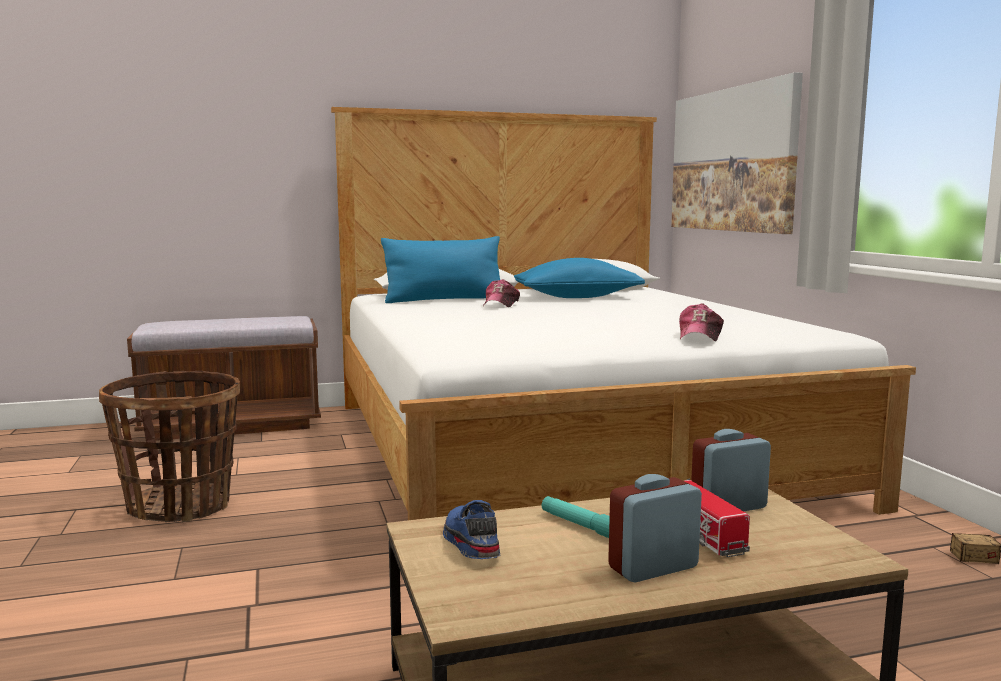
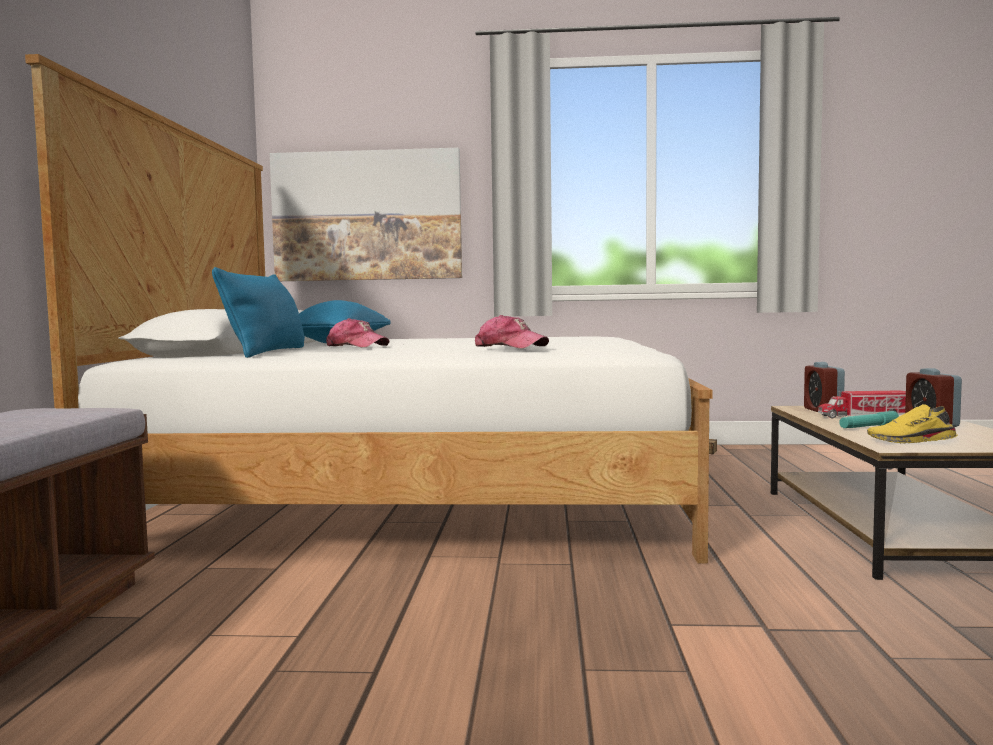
camera: 70 degrees left, 5 degrees down
(180, 506) = (409, 675): basket -> none
(469, 543) = (912, 441): blue shoe -> yellow shoe
(700, 336) = (602, 339): cap -> cap (510, 347)

